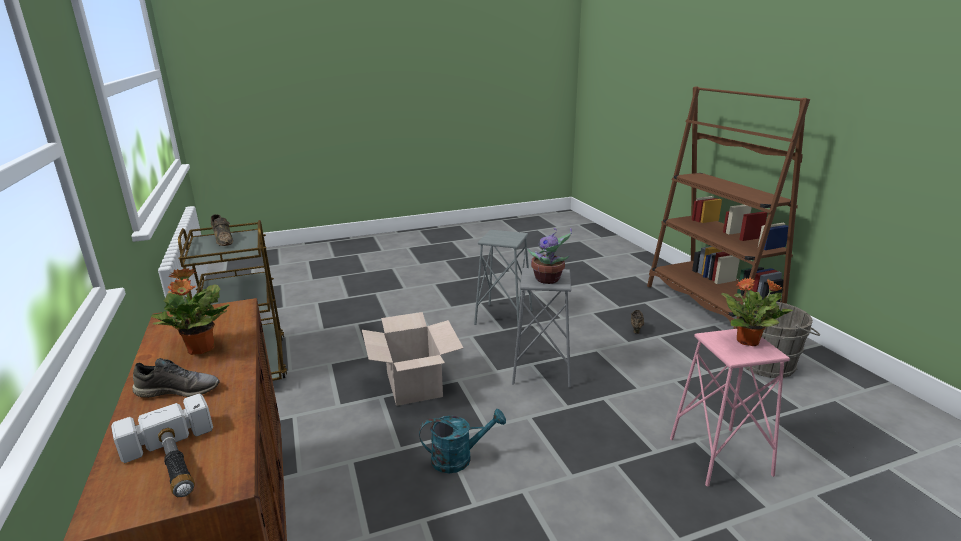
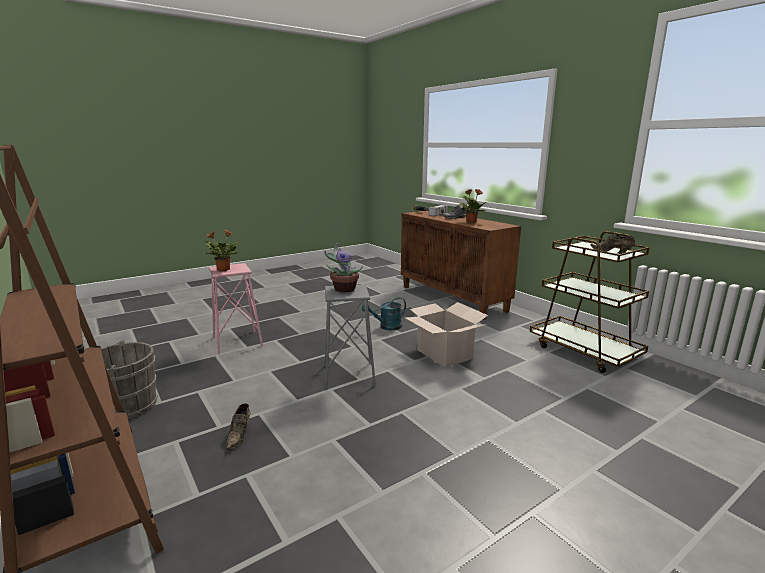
camera: 165 degrees right, 5 degrees down
(504, 317) = (408, 430): grey stool -> none

